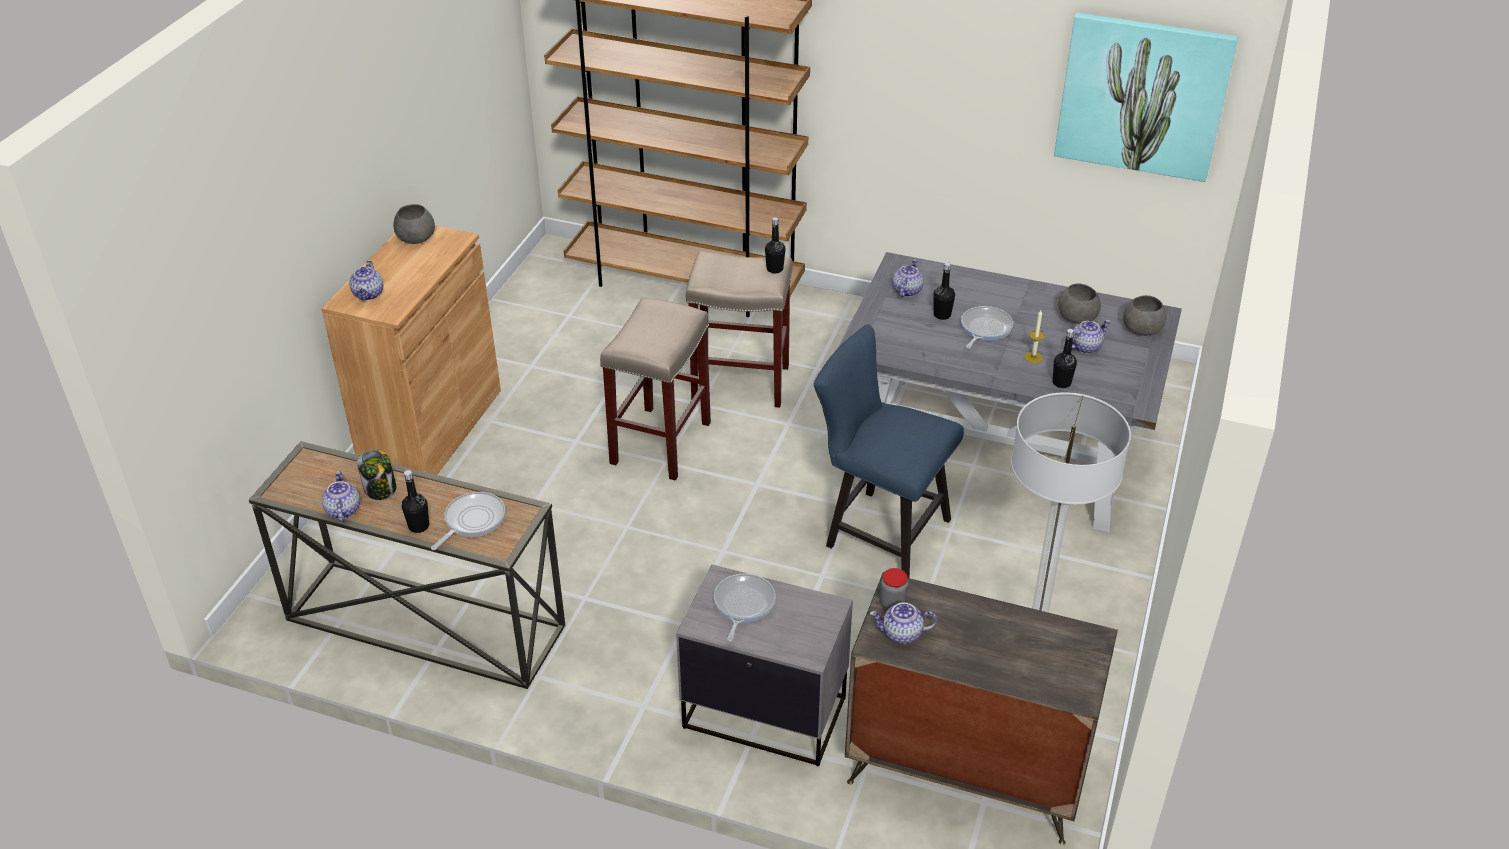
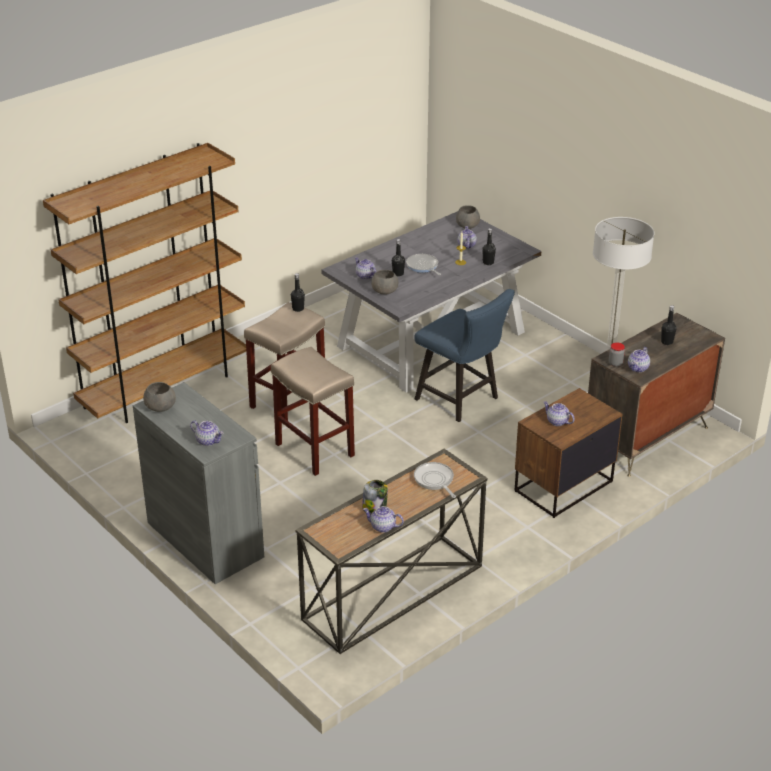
camera: 60 degrees left, 5 degrees down
(418, 526) = (423, 501): black bottle -> black bottle (667, 342)
(431, 428) = (205, 540): brown cabinet -> grey cabinet
(743, 605) = (557, 421): frying pan -> teapot
(764, 711) = (562, 486): grey nightstand -> brown nightstand
(879, 531) = (461, 400): blue chair -> blue chair turned 105 degrees counterclockwise
(1076, 316) = (439, 238): grey bowl -> grey bowl (384, 290)
(1142, 96) = (379, 112): picture -> none

